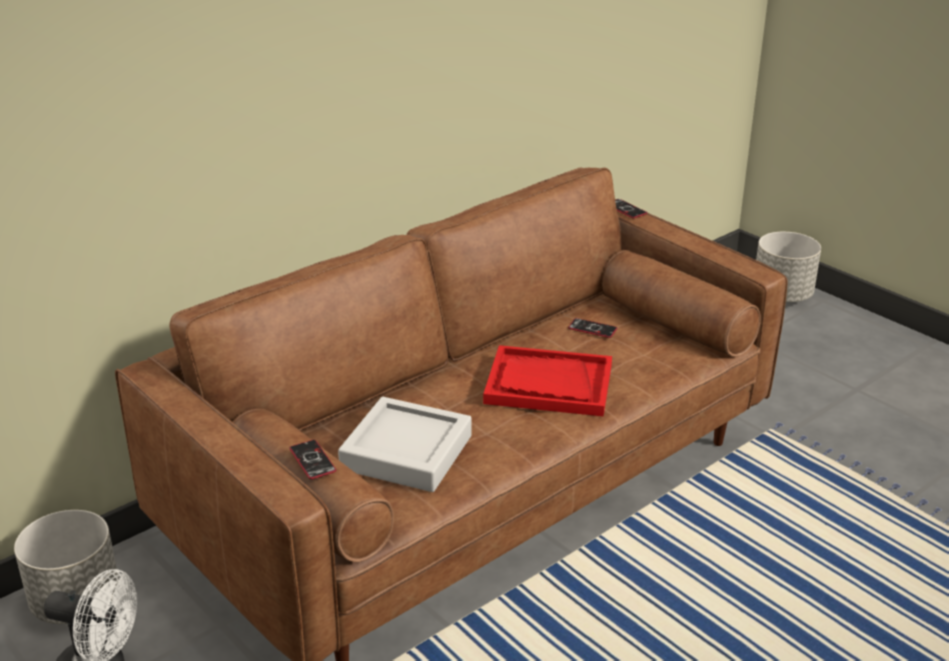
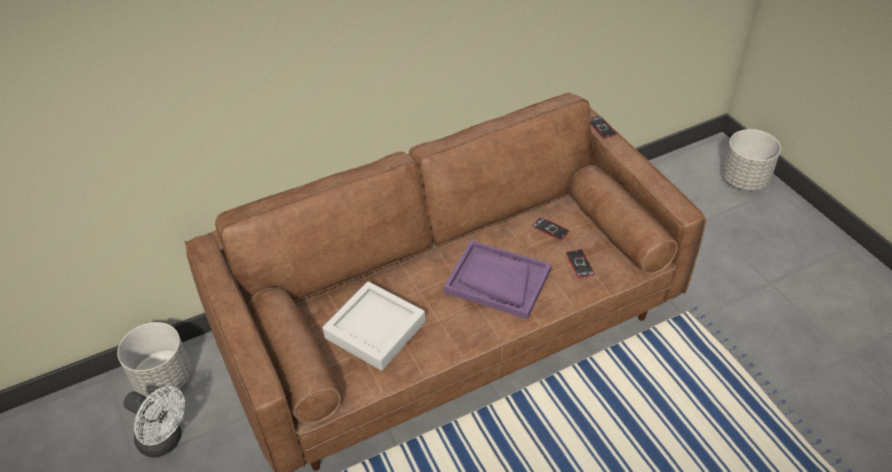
camera: 15 degrees right, 15 degrees up
(312, 460) = (289, 348): phone -> phone (580, 264)
(548, 384) = (497, 281): red tray -> purple tray

